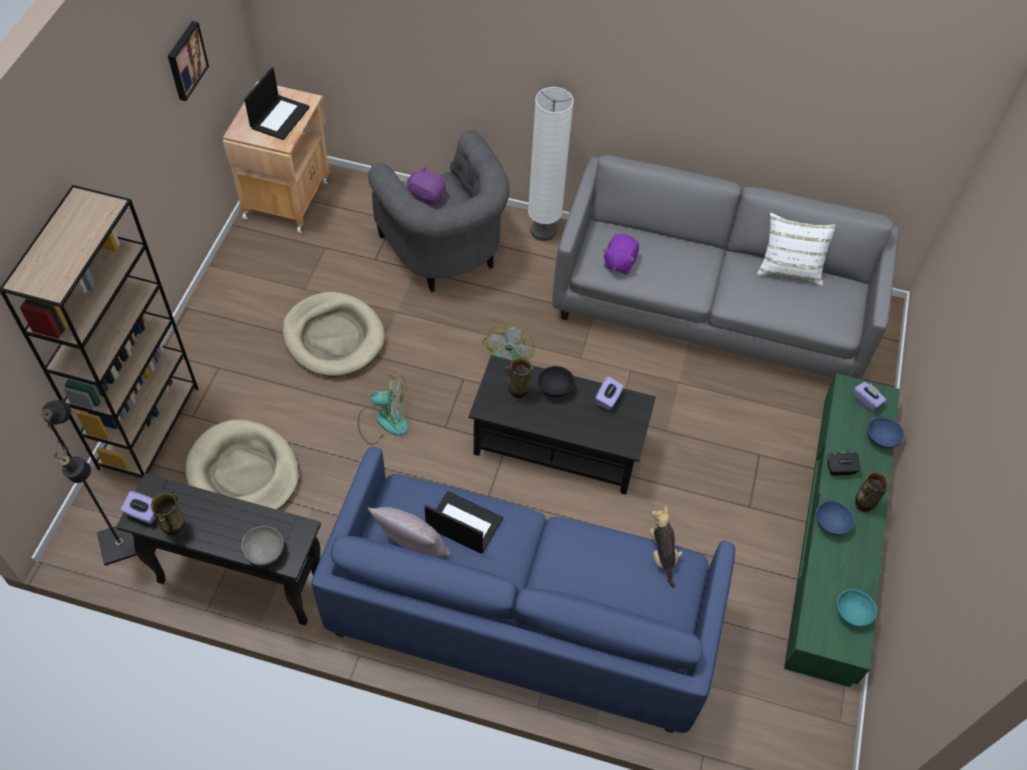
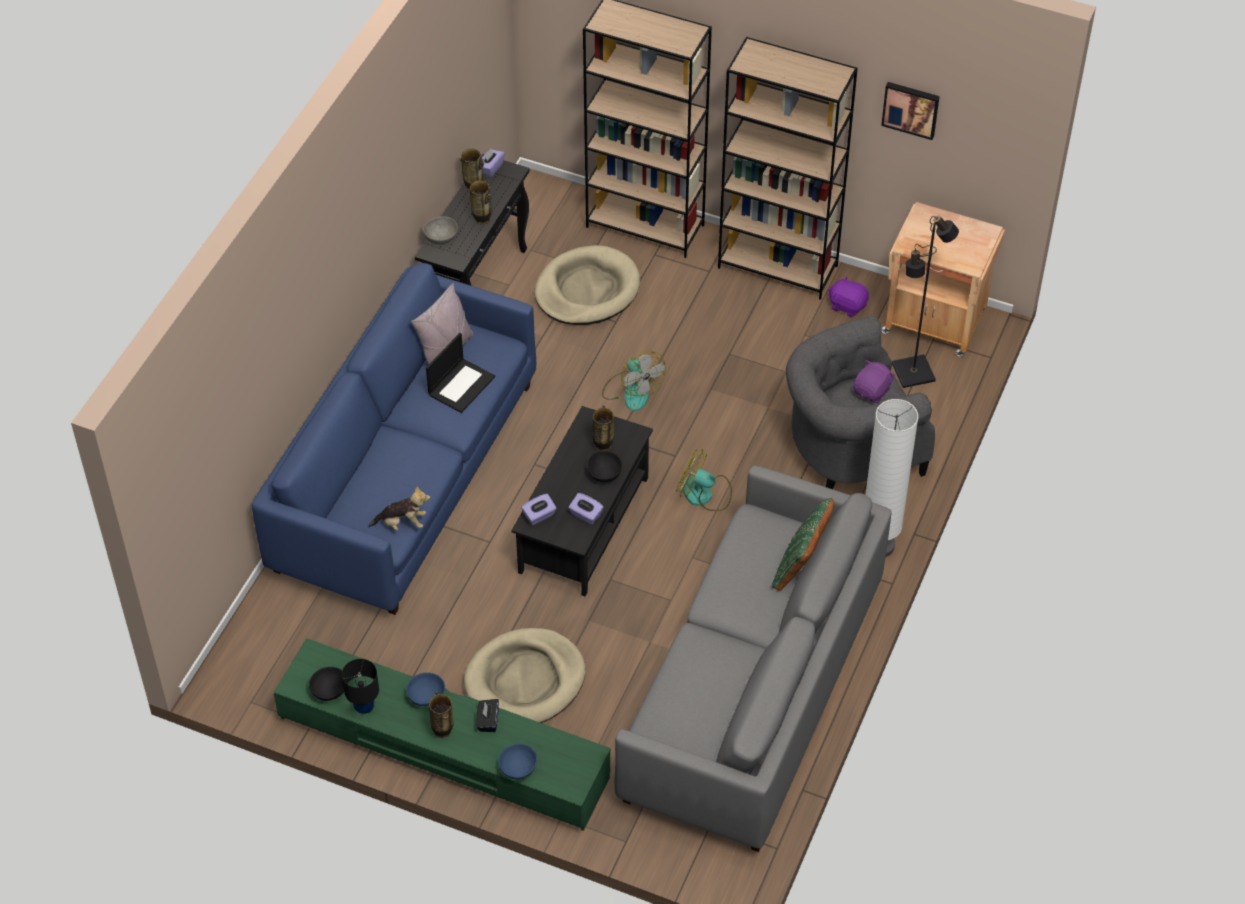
camera: 100 degrees right, 5 degrees down
(120, 543) = (529, 213): black floor lamp -> black floor lamp (913, 372)
(213, 312) = (778, 266): none -> beige bookcase
(232, 512) = (482, 219): none -> vase
(280, 117) = (945, 243): laptop -> none
(333, 337) = (738, 356): beige dog bed -> beige dog bed (525, 680)
(384, 420) = (632, 390): fan -> fan turned 45 degrees counterclockwise
(619, 262) = (757, 541): purple plush toy -> purple plush toy (847, 305)
(639, 233) = (800, 567): none -> green pillow
(790, 267) = (737, 701): white pillow -> none
(851, 613) = (330, 691): turquoise bowl -> black bowl
(859, 577) = (365, 706): none -> black table lamp
(866, 401) = (568, 767): purple tissue box -> purple tissue box (539, 516)

